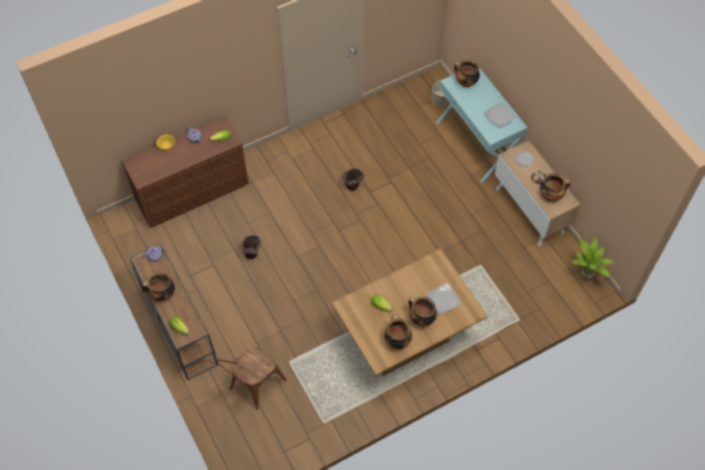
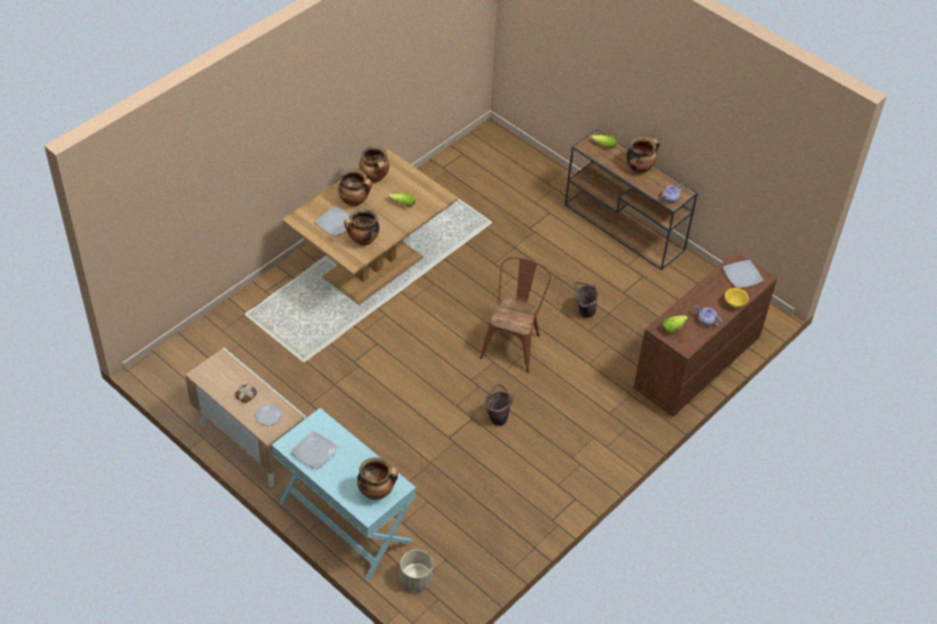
camera: 160 degrees right, 10 degrees down
(146, 168) = (742, 275): none -> plate
(253, 387) = (518, 195): brown chair -> brown chair (513, 343)
(551, 196) = (225, 376): cooking pot -> cooking pot (362, 241)
(584, 278) = (169, 376): potted plant -> none

